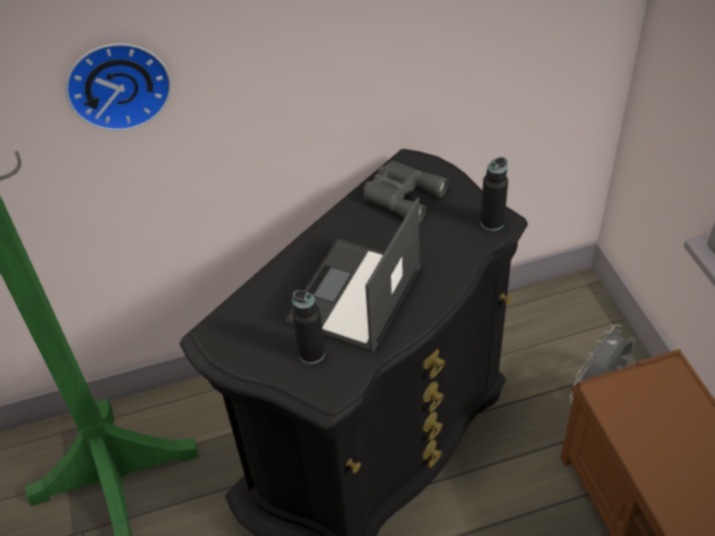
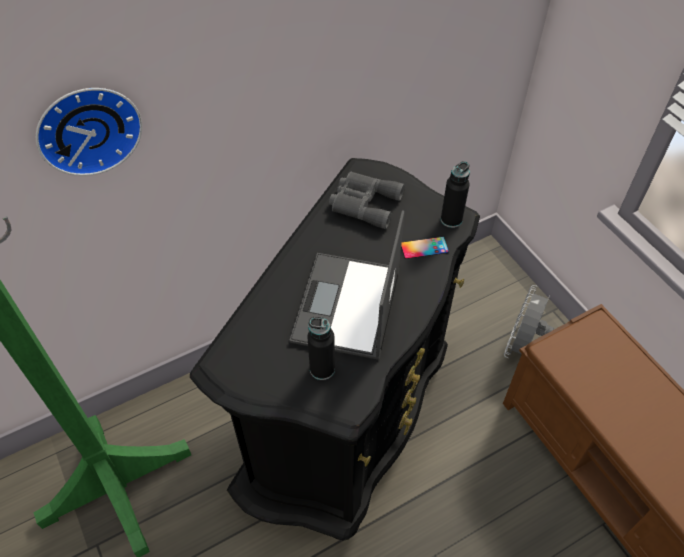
camera: 15 degrees left, 5 degrees up
(454, 248) = (424, 248): none -> phone

